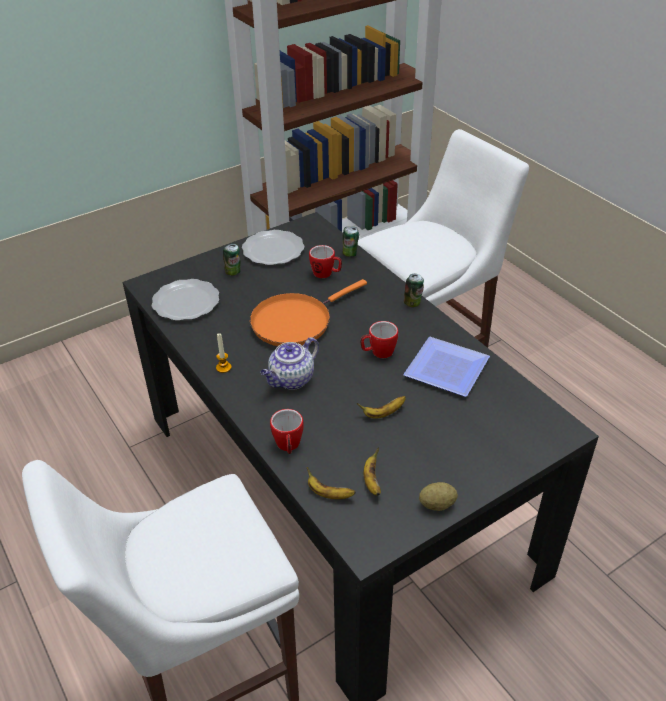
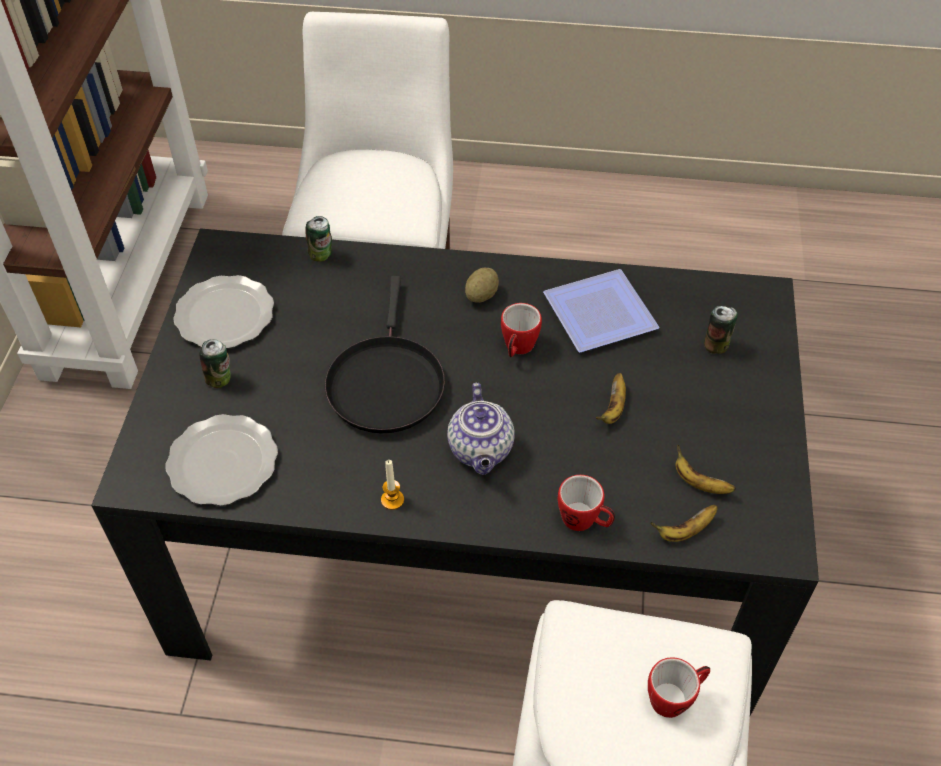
camera: 50 degrees left, 10 degrees up
(295, 321) = (385, 382): orange frying pan -> black frying pan
(326, 274) = (332, 300): mug -> mug (675, 697)
(413, 303) = (470, 266): can -> can (716, 345)
(437, 504) = (774, 453): potato -> potato (481, 295)

